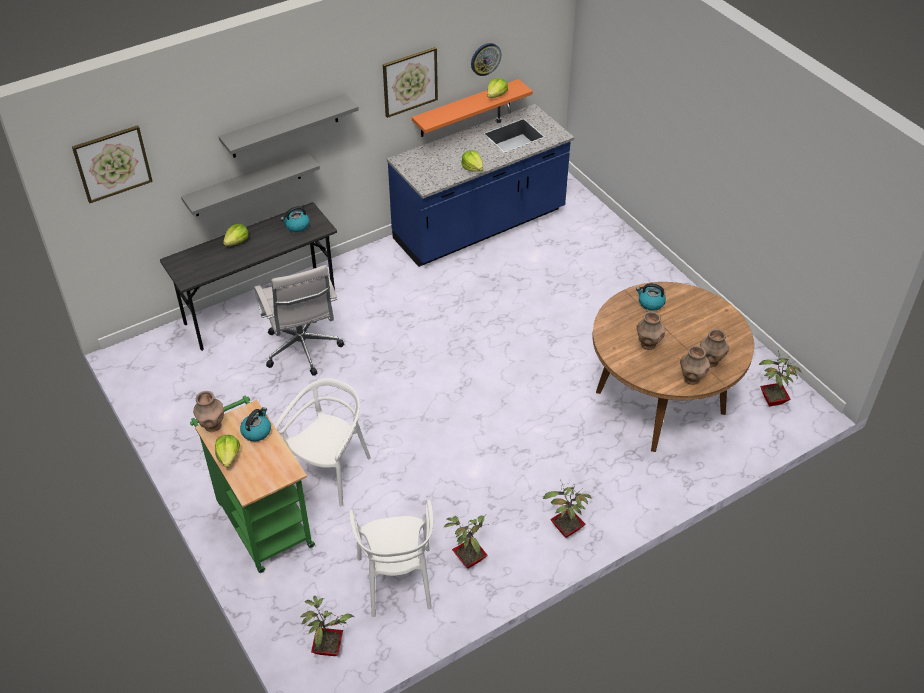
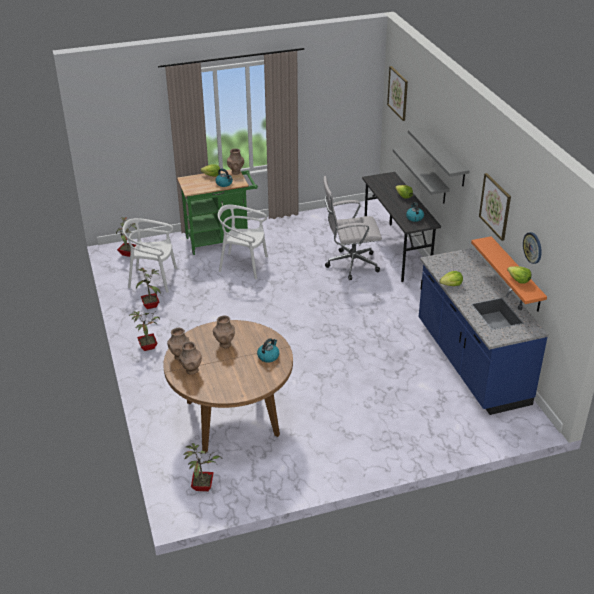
camera: 105 degrees right, 10 degrees down
(330, 471) = (243, 265): white chair -> white chair turned 150 degrees clockwise

